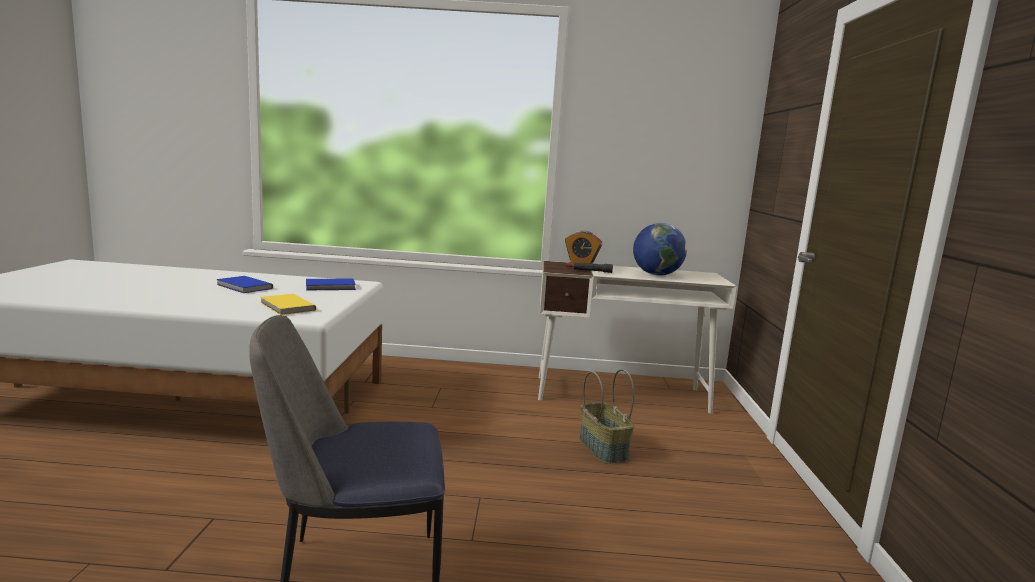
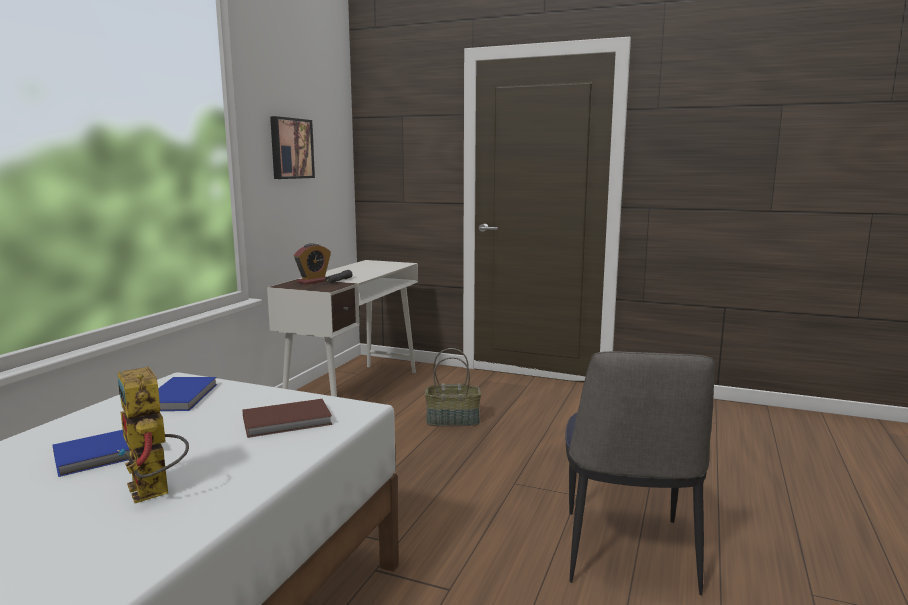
camera: 70 degrees left, 0 degrees up
(189, 297) = (156, 492): none -> toy robot
(286, 307) = (288, 421): yellow book -> brown book
(635, 144) = (290, 148): none -> picture
(656, 275) = (366, 270): globe -> none

